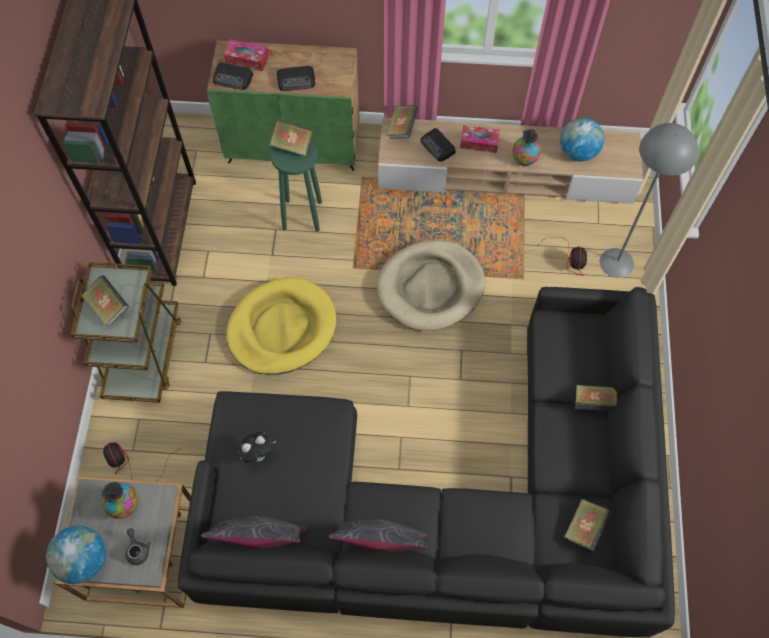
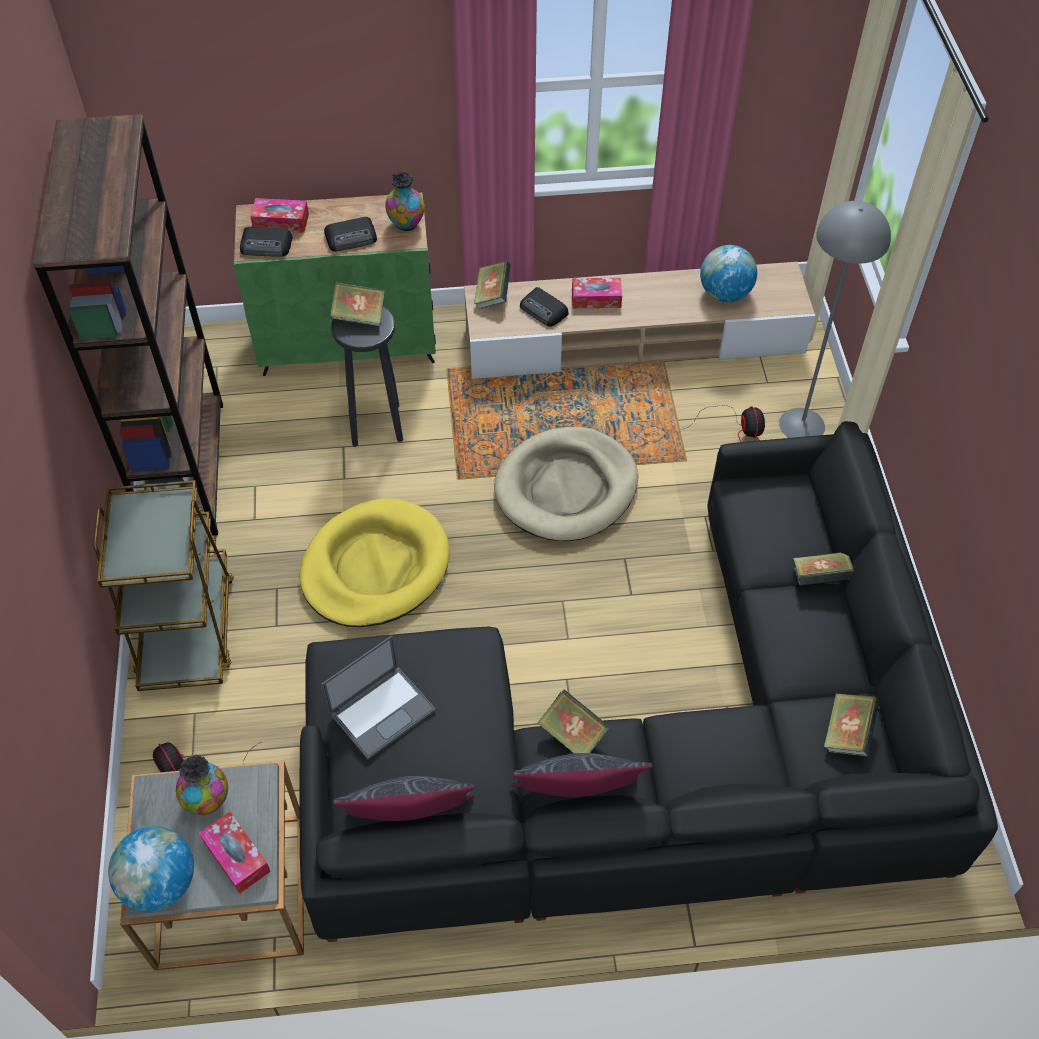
camera: 10 degrees left, 10 degrees down
(108, 307) = (144, 541): book -> book (572, 734)
(138, 550) = (236, 856): grey teapot -> tissue box
(258, 454) = (383, 710): plush toy -> laptop
(302, 214) = (376, 424): green stool -> black stool
(524, 160) = (659, 312): vase -> vase (406, 225)

